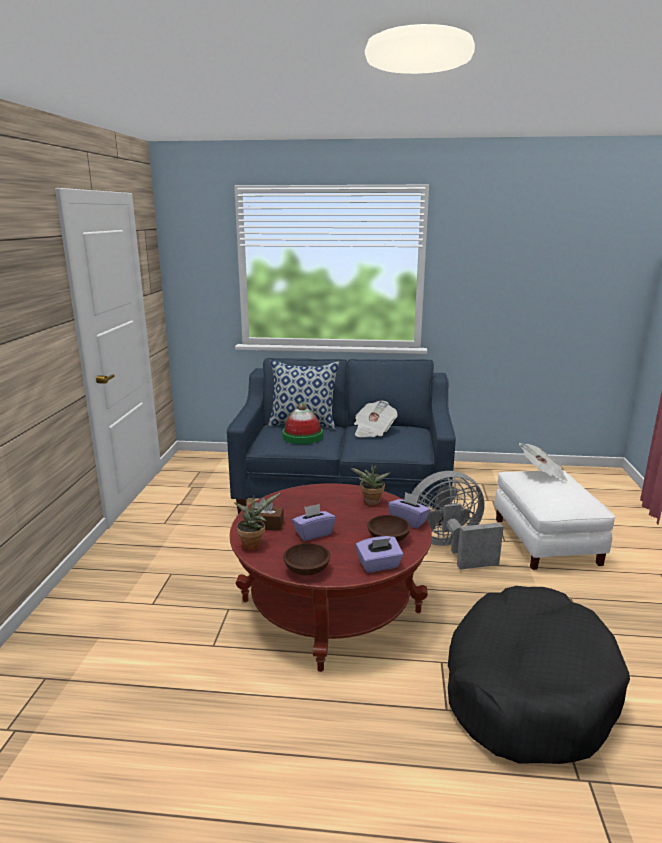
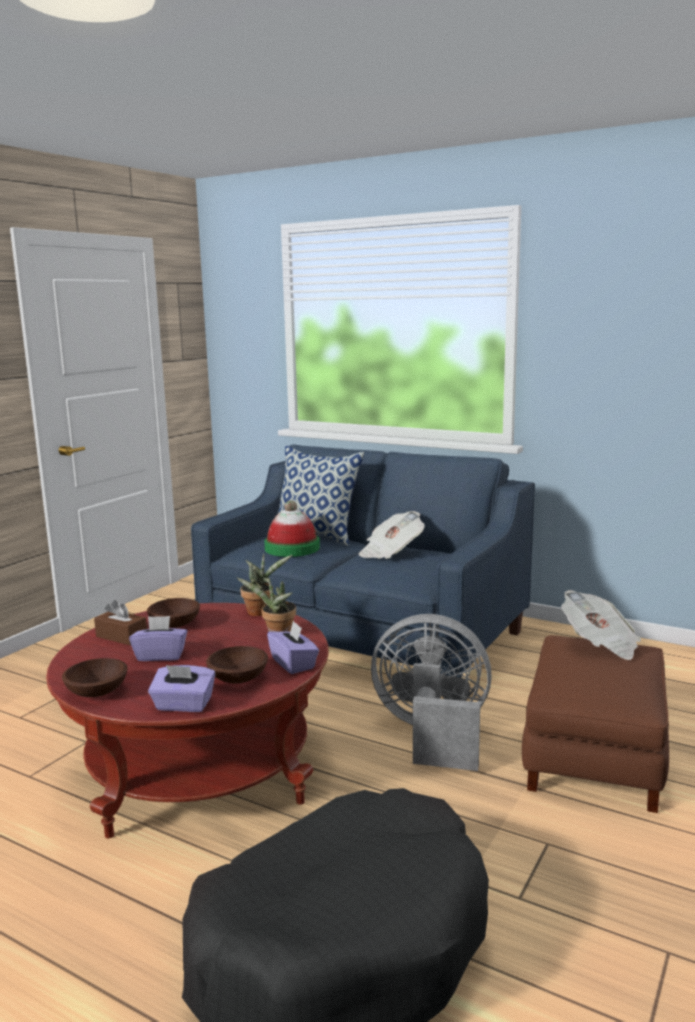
camera: 25 degrees right, 5 degrees down
(253, 544) = (81, 654): potted plant -> potted plant (260, 611)
(291, 508) = (175, 625): none -> brown bowl
(544, 541) = (593, 756): white ottoman -> brown ottoman

